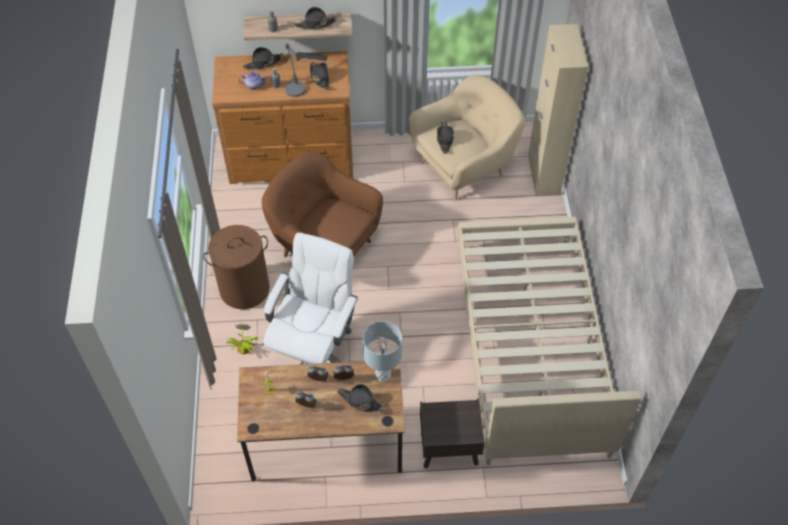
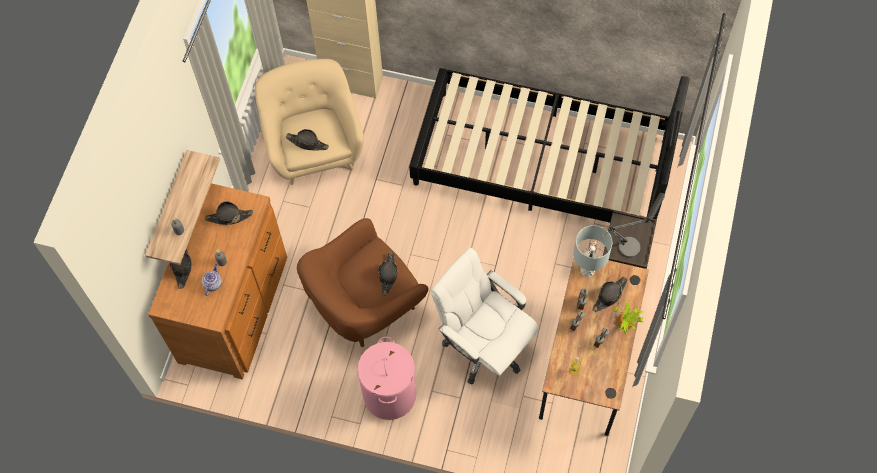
camera: 70 degrees left, 10 degrees up
(243, 348) = (461, 411): potted plant -> potted plant (625, 322)
(244, 289) = (390, 394): brown laundry basket -> pink laundry basket
(301, 91) = (241, 239): table lamp -> table lamp (633, 242)
(316, 24) = (190, 187): black hat -> black hat (388, 275)
(529, 346) = (542, 163): beige bed -> black bed

